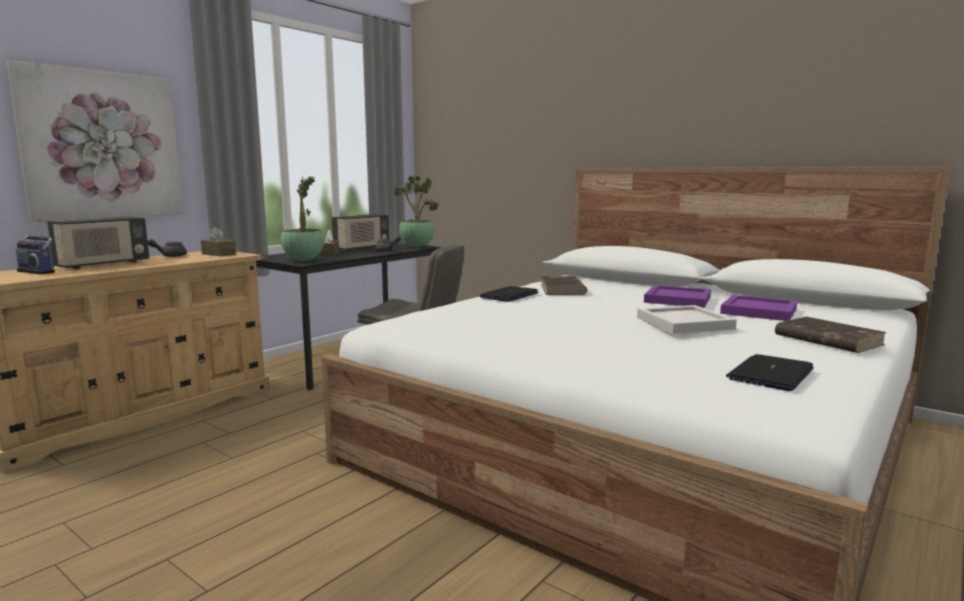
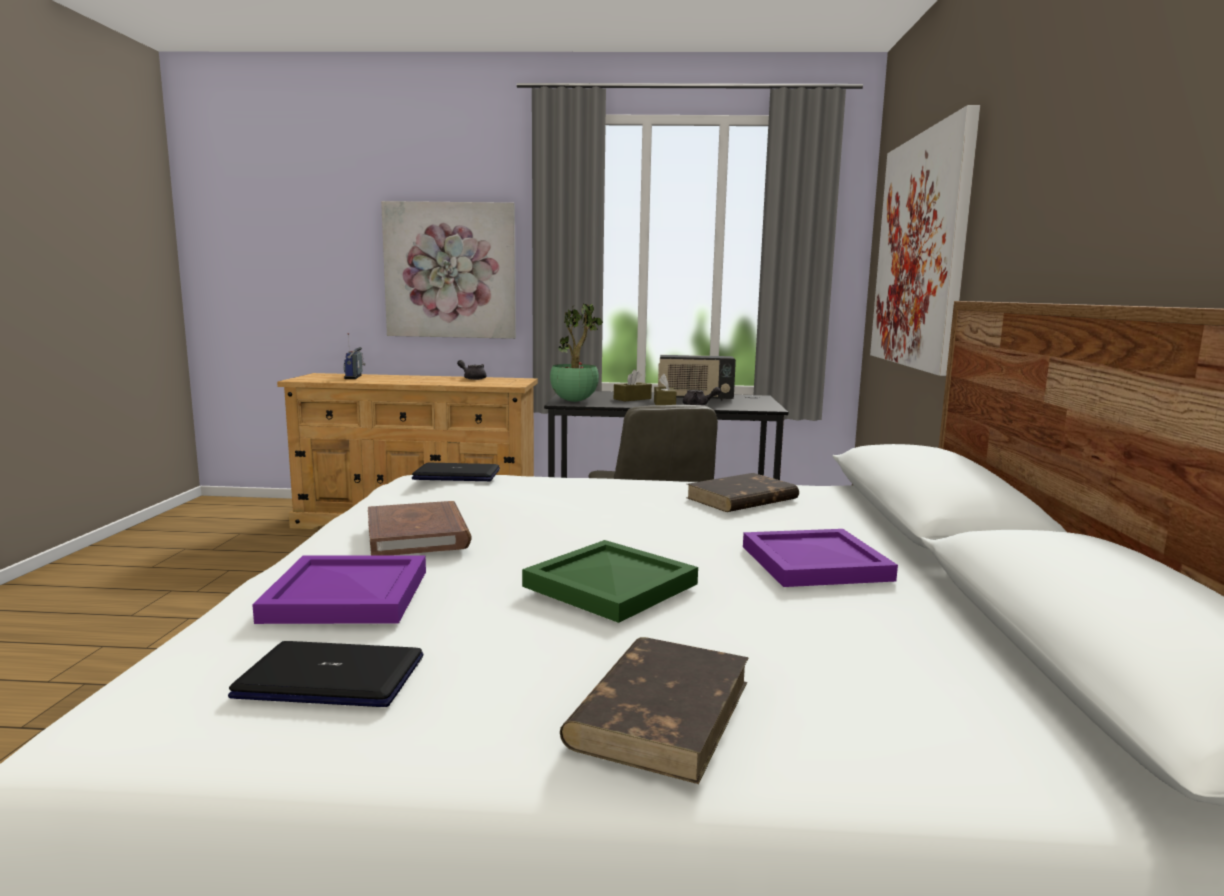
camera: 55 degrees right, 0 degrees up
(103, 265) = (404, 378): radio -> none
(218, 254) = (504, 382): brown tissue box -> brown tissue box (664, 404)
(416, 247) = (757, 406): potted plant -> none
(499, 140) = (921, 251): none -> picture
(509, 295) = (639, 485): laptop -> laptop (457, 475)
(556, 337) = (418, 535): none -> brown book
(682, 323) = (610, 584): white tray -> green tray
(757, 311) = (842, 630): purple tray -> purple tray (346, 594)

